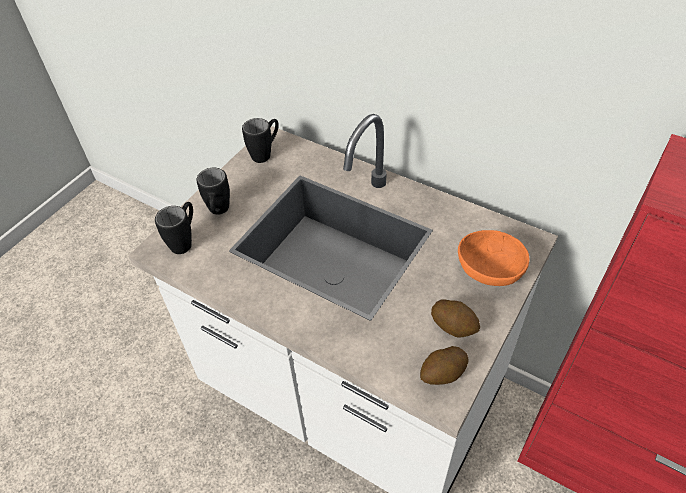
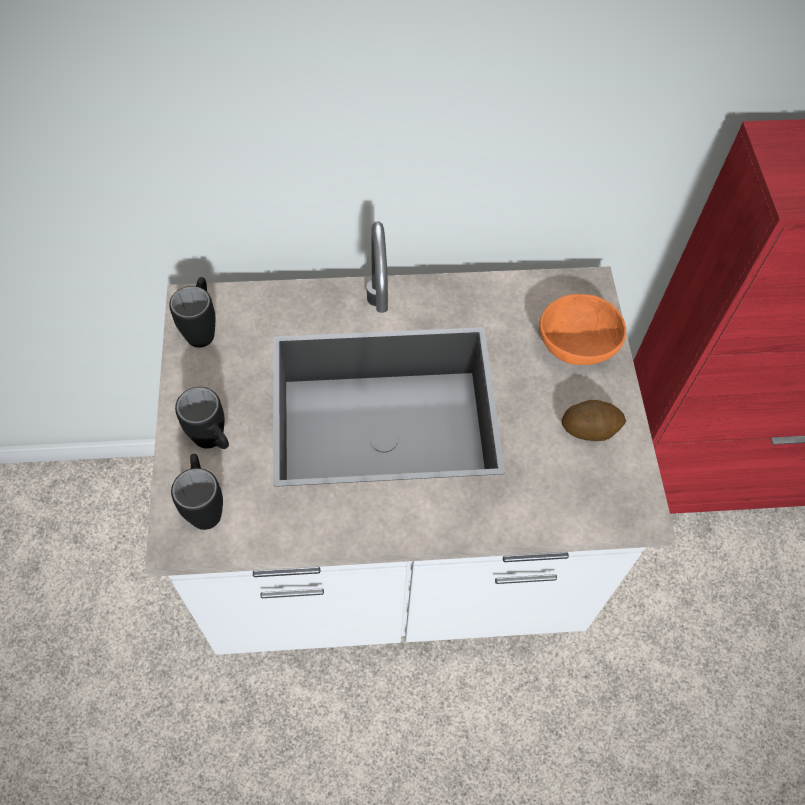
camera: 40 degrees left, 10 degrees up
(442, 374) = (619, 488): potato -> none

